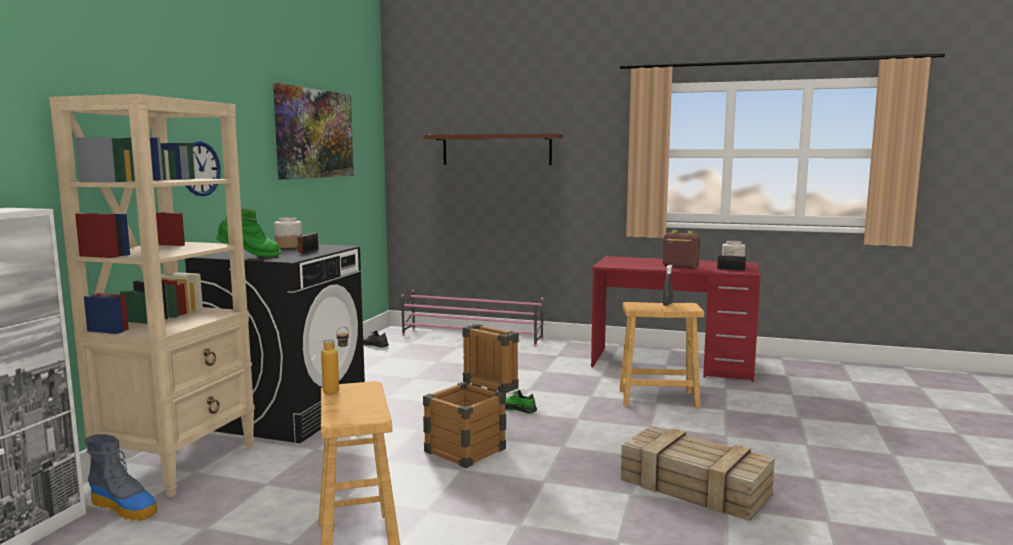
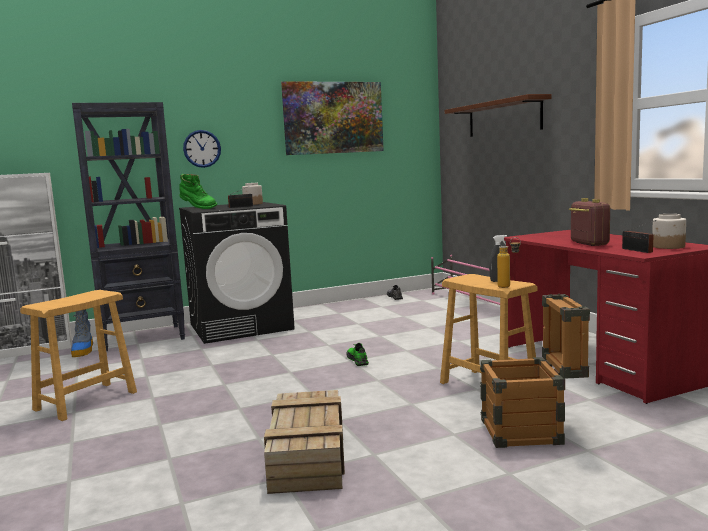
camera: 50 degrees right, 0 degrees up
(180, 463) = (144, 338): beige bookcase -> black bookcase
(337, 390) = (90, 293): bottle -> bottle (509, 286)
(472, 447) = (265, 374): crate -> crate (532, 431)

